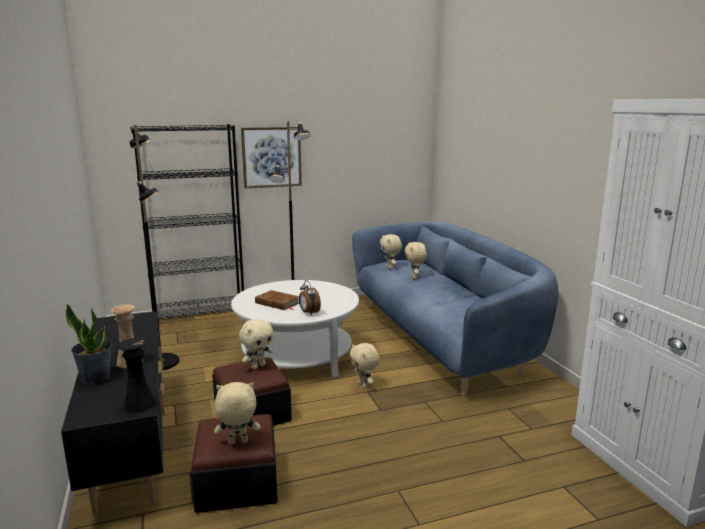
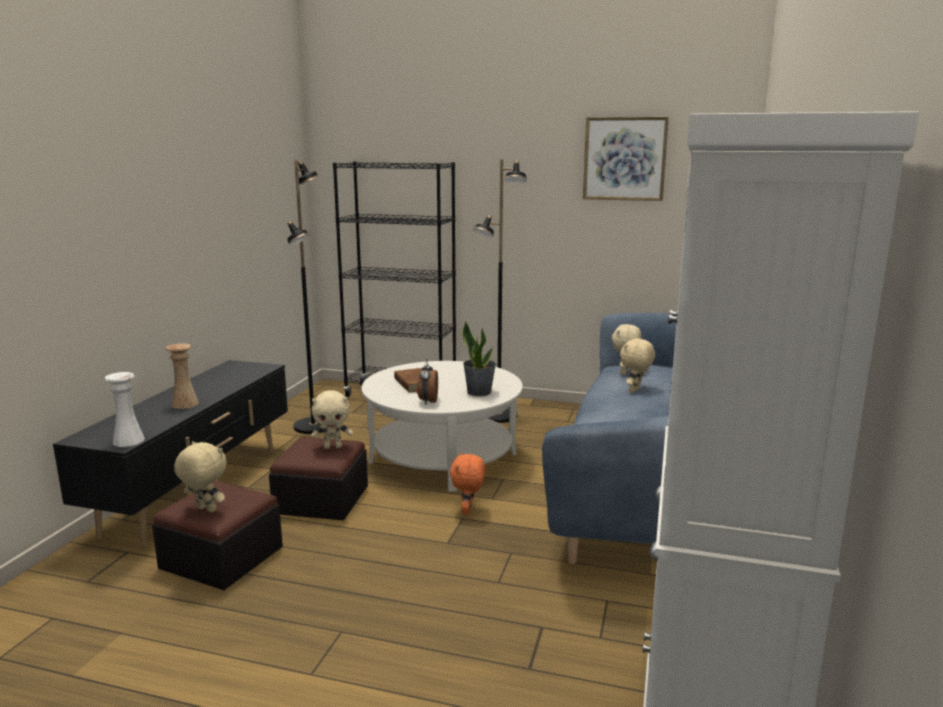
camera: 35 degrees right, 0 degrees up
(96, 377) = (143, 409): potted plant -> potted plant (479, 392)
(139, 405) = (128, 441): black vase -> white vase
(271, 157) = (505, 206): picture -> picture (624, 159)
(364, 385) = (468, 511): beige plush toy -> orange plush toy

